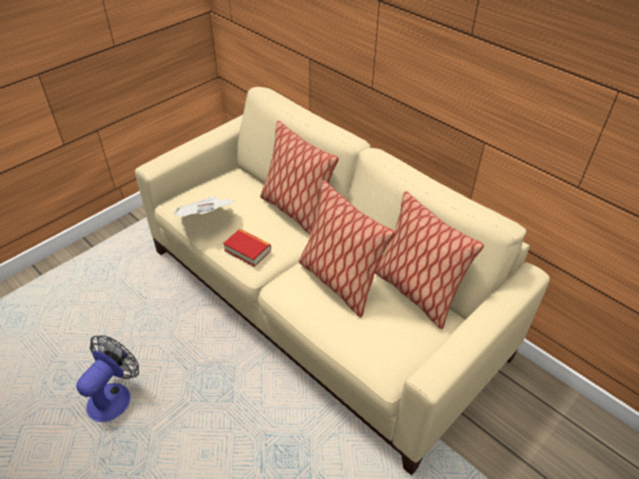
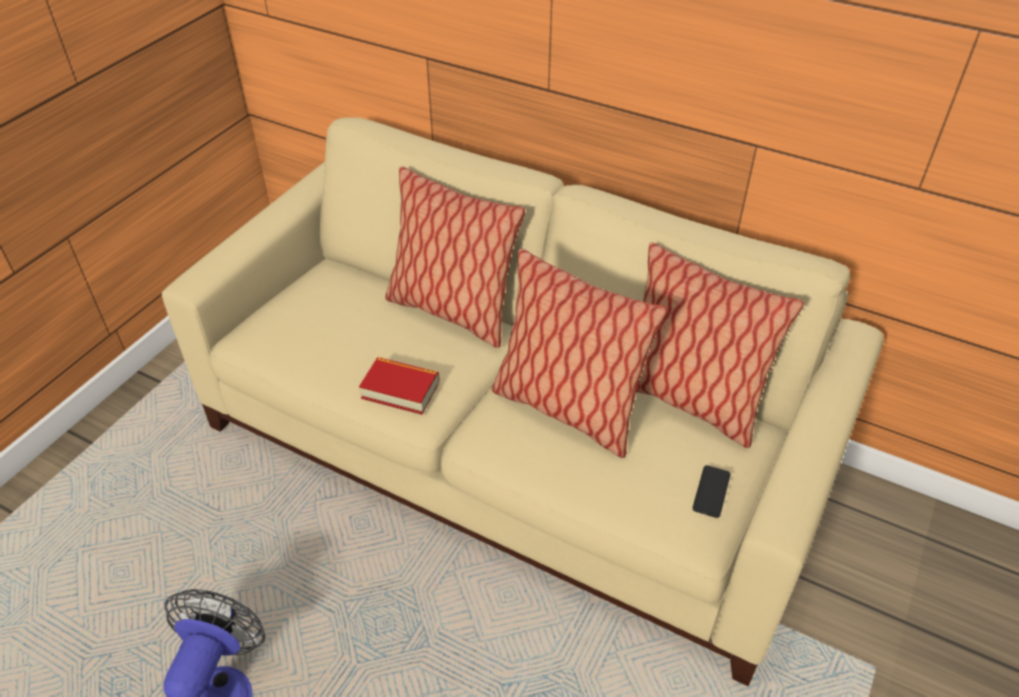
camera: 15 degrees left, 0 degrees up
(206, 218) = (310, 351): newspaper -> none
(406, 349) = (711, 491): none -> phone

